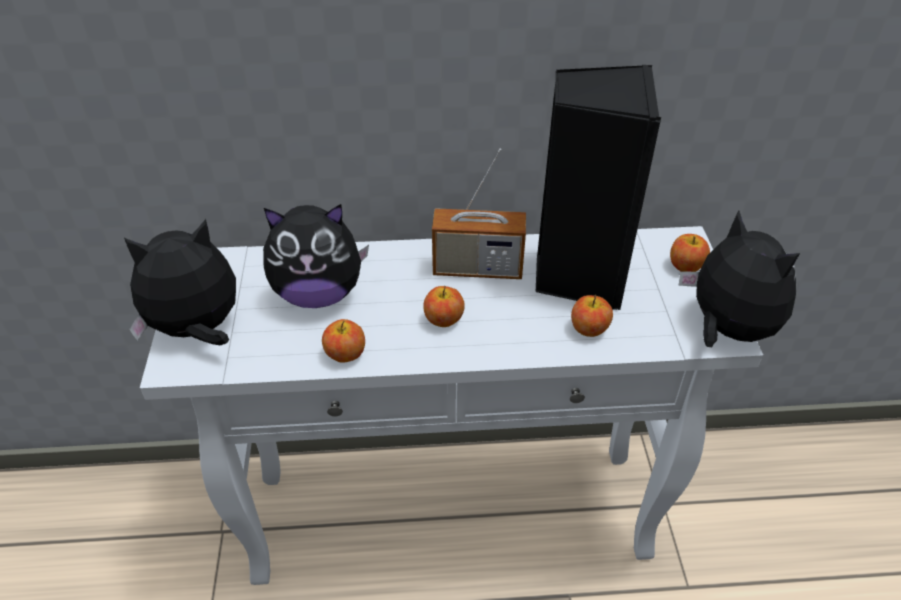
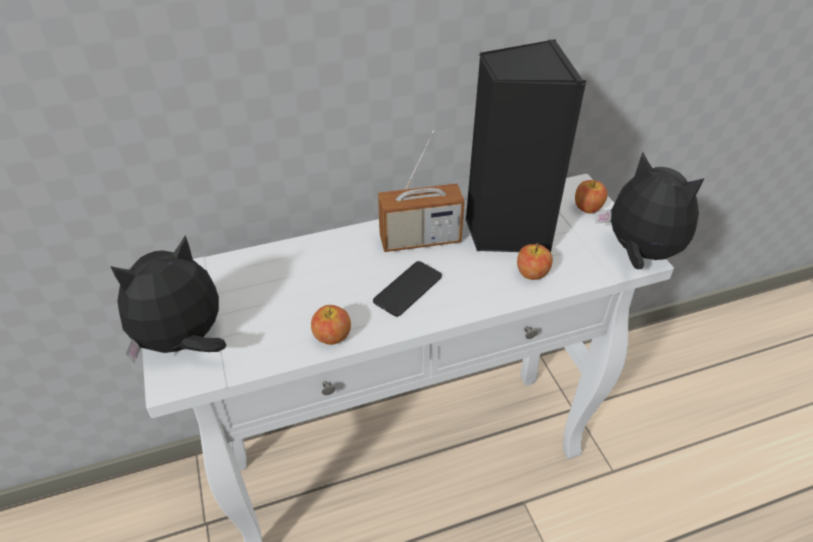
camera: 15 degrees left, 0 degrees up
(318, 294) = (287, 287): plush toy -> none
(444, 320) = (408, 289): apple -> phone

